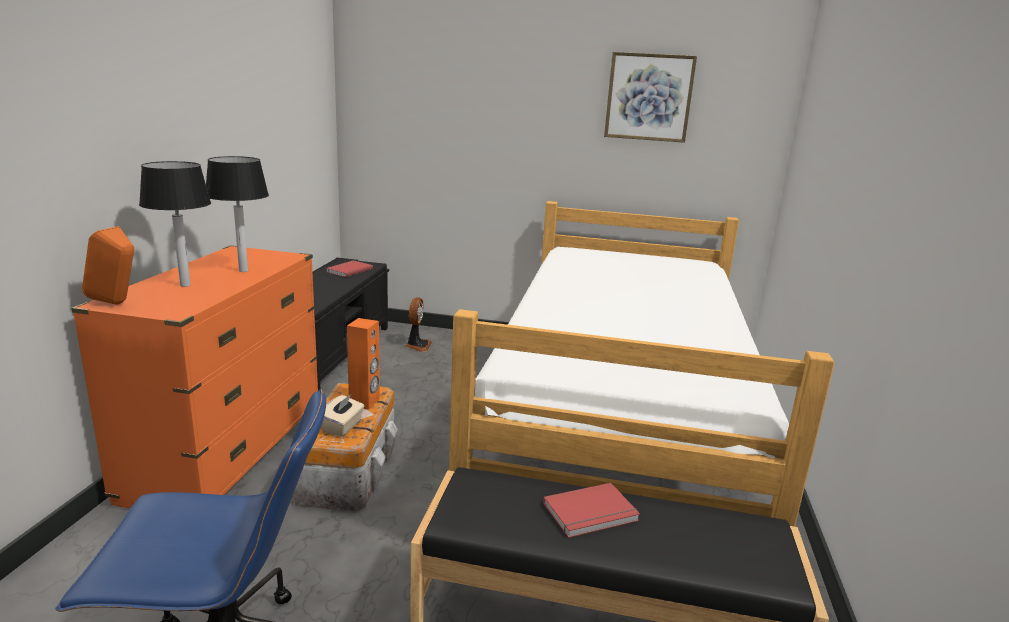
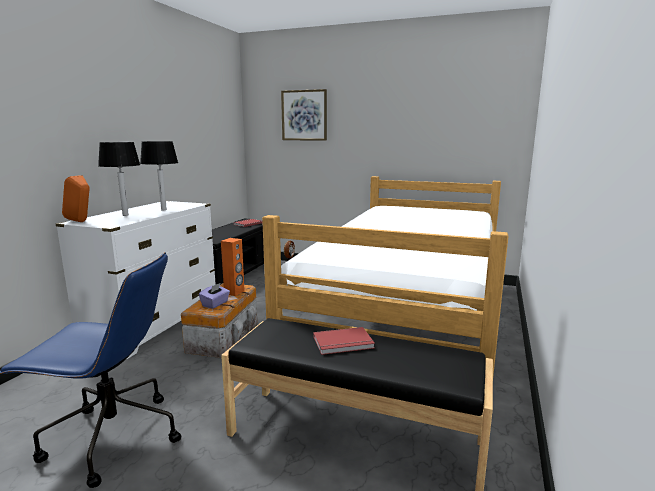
camera: 10 degrees right, 5 degrees down
(227, 452) = (154, 324): orange dresser -> white dresser
(343, 427) = (215, 304): beige tissue box -> purple tissue box
(649, 97) = (435, 104): picture -> picture (304, 115)

